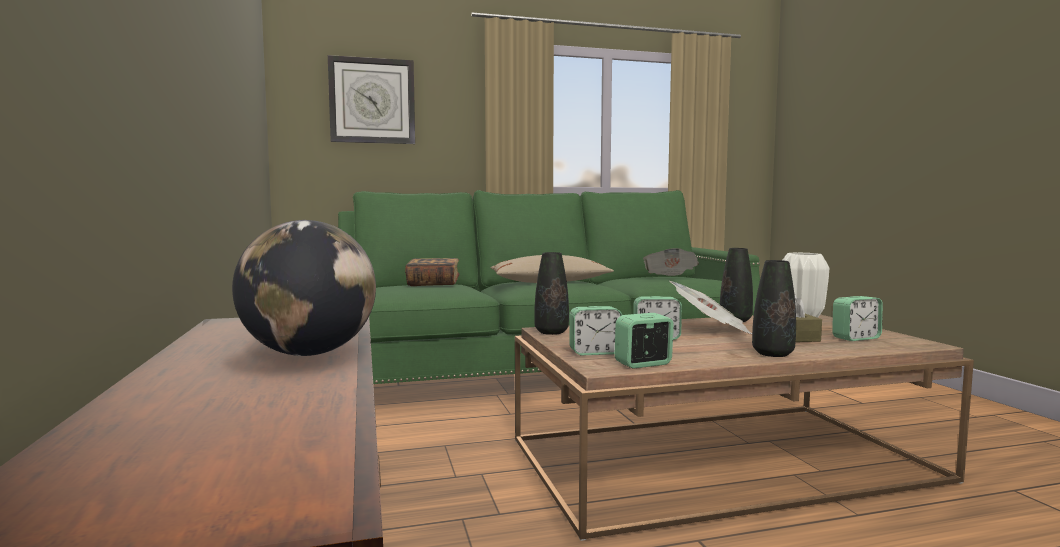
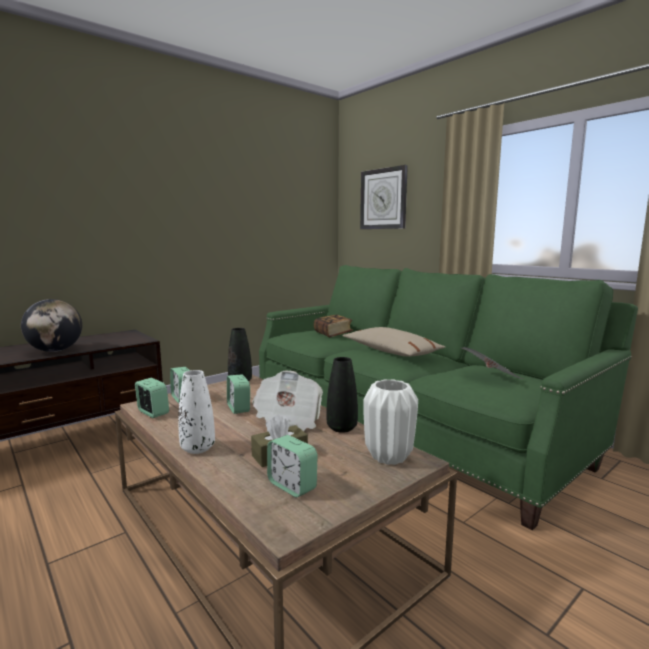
camera: 65 degrees right, 5 degrees up
(772, 354) = (197, 448): black vase -> white vase

